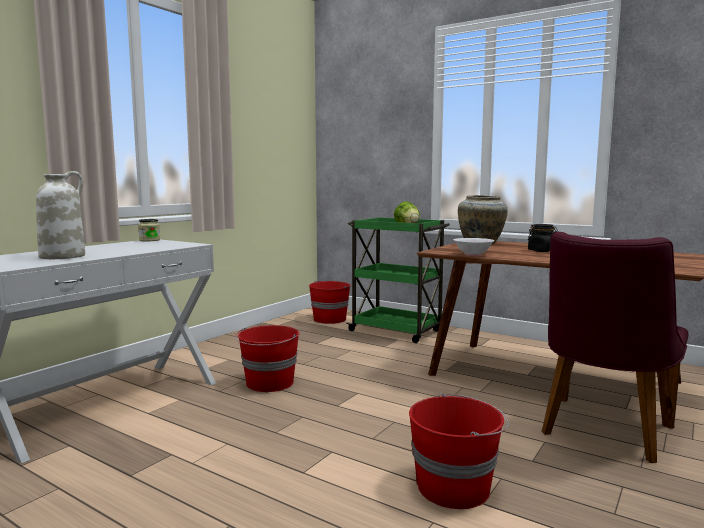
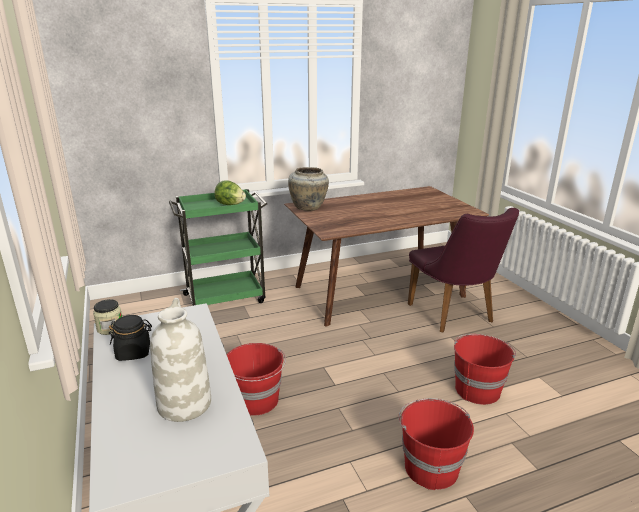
camera: 55 degrees left, 15 degrees up
(330, 319) = (145, 311): red bucket -> red bucket (430, 467)
(473, 254) = (358, 228): white bowl -> none
(542, 251) = (370, 208): black jar -> black jar (134, 352)

